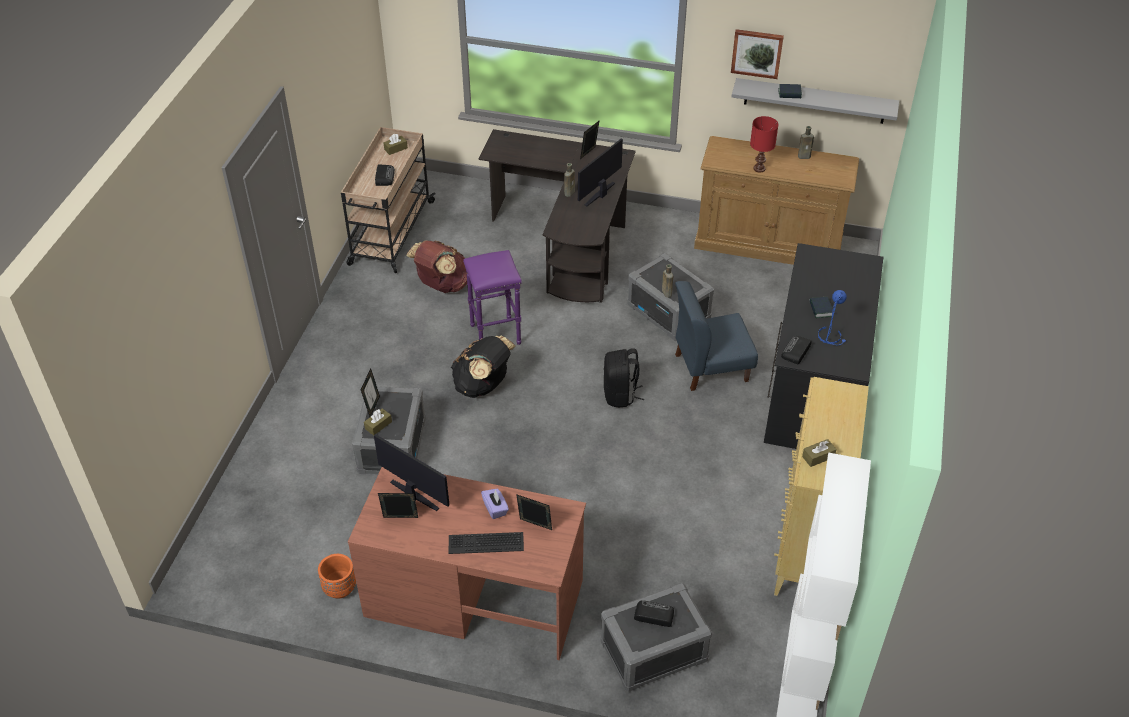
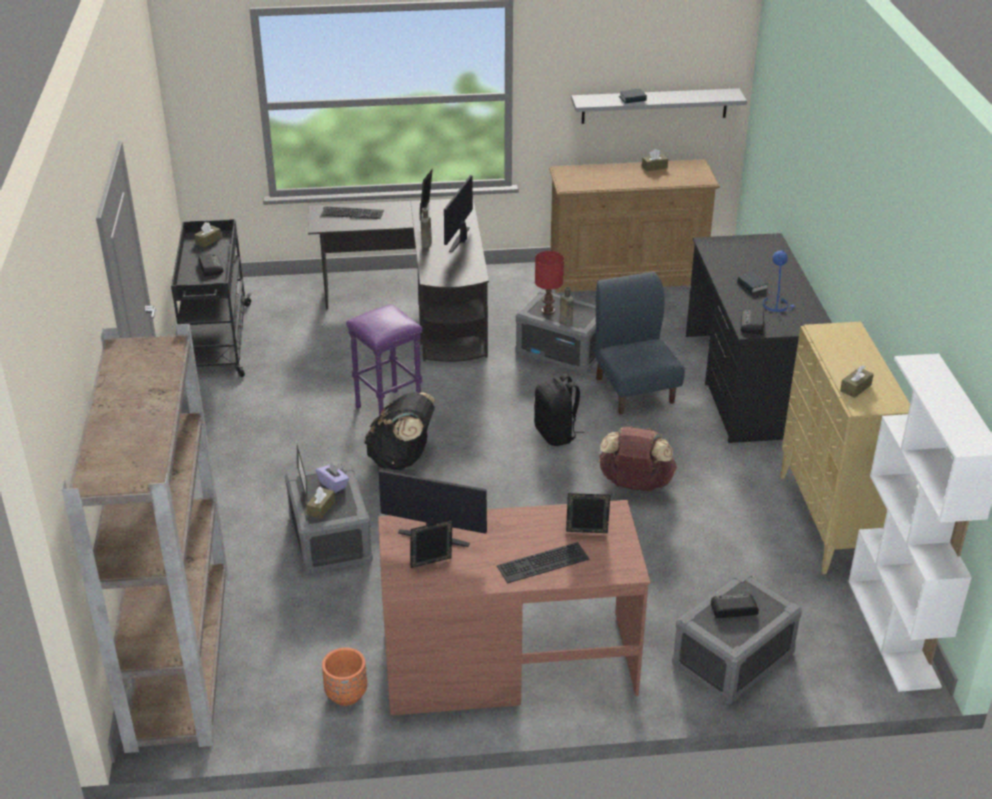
camera: 20 degrees left, 10 degrees down
(237, 517) = (180, 655): none -> brown bookcase
(391, 233) = (217, 342): beige cart -> black cart
(442, 285) = (302, 377): brown backpack -> brown backpack (635, 485)
(495, 509) = (533, 529): purple tissue box -> purple tissue box (333, 484)
(525, 145) = (353, 212): none -> keyboard
(710, 367) = (634, 390): blue chair -> blue chair turned 105 degrees clockwise
(757, 53) = (591, 62): picture -> none
(759, 169) = (616, 184): red table lamp -> red table lamp (548, 311)
(805, 156) = (654, 167): brown bottle -> brown tissue box

